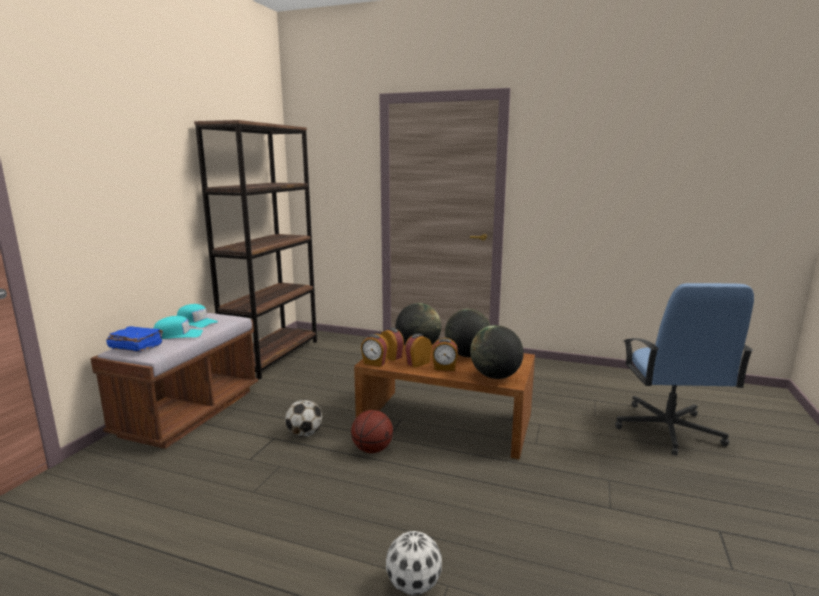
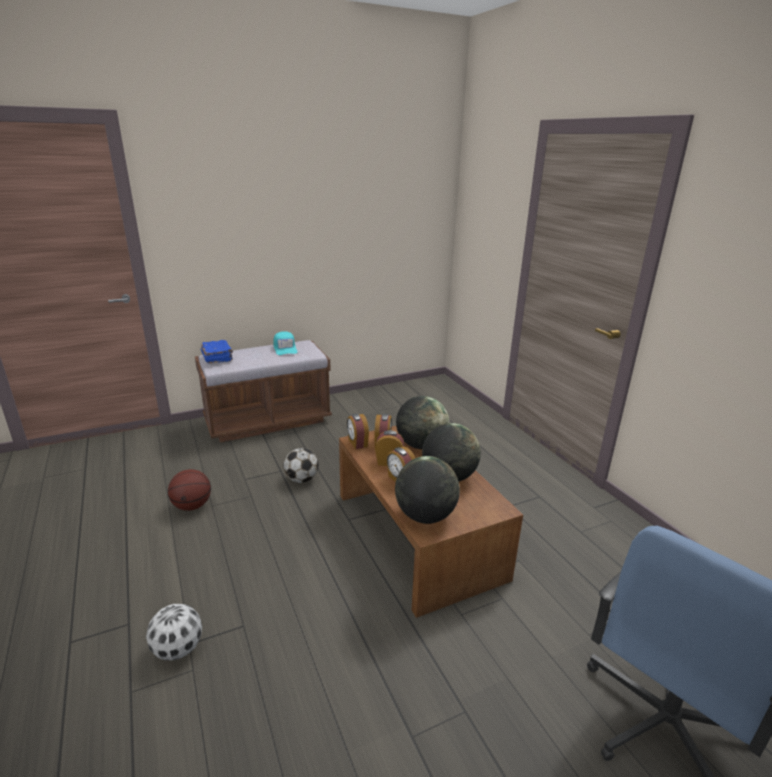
camera: 45 degrees right, 10 degrees up
(178, 335) = (255, 356): turquoise cap -> none
(273, 356) = (385, 395): brown bookcase -> none
(372, 449) = (321, 522): basketball -> basketball (192, 506)

